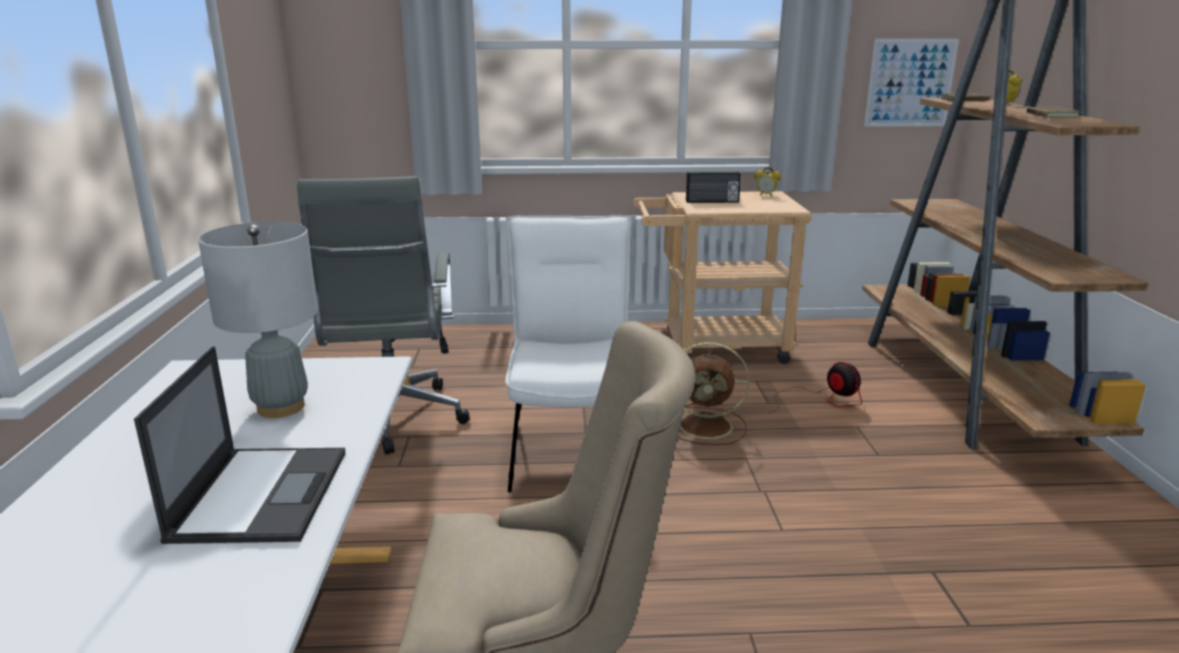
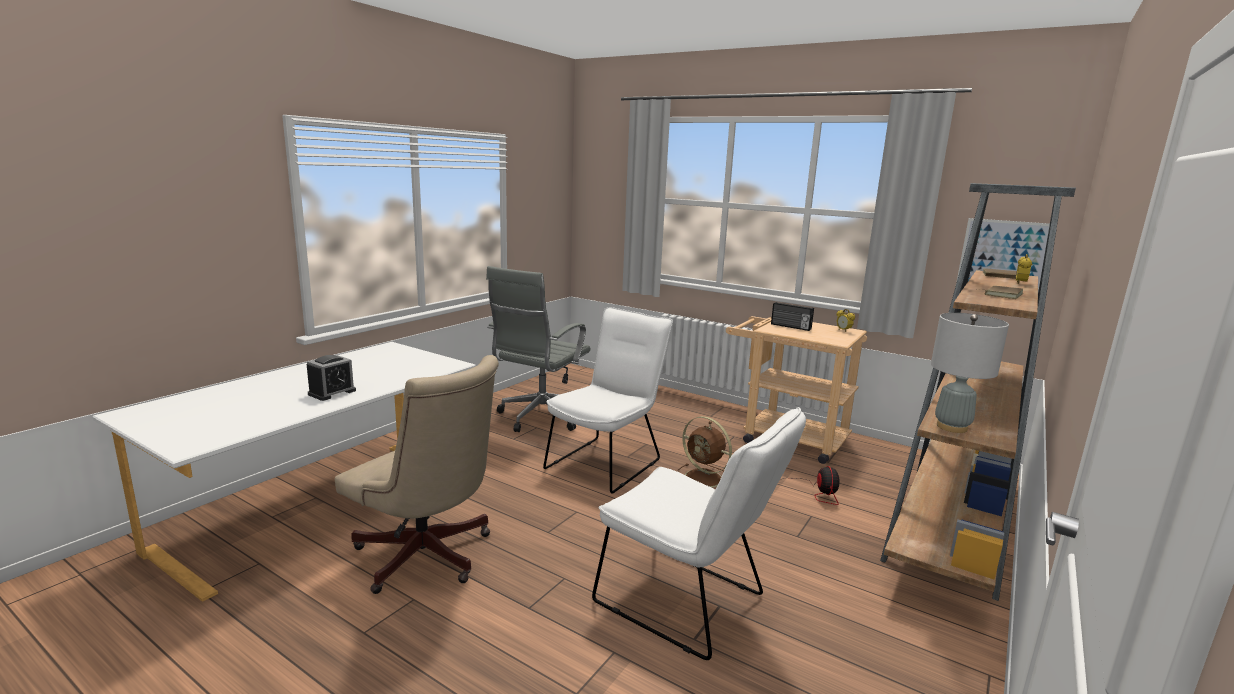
camera: 35 degrees right, 5 degrees down
(261, 493) = (332, 392): laptop -> alarm clock
(280, 407) = (392, 368): grey table lamp -> grey table lamp (951, 427)
(907, 587) = (689, 604): none -> white chair

